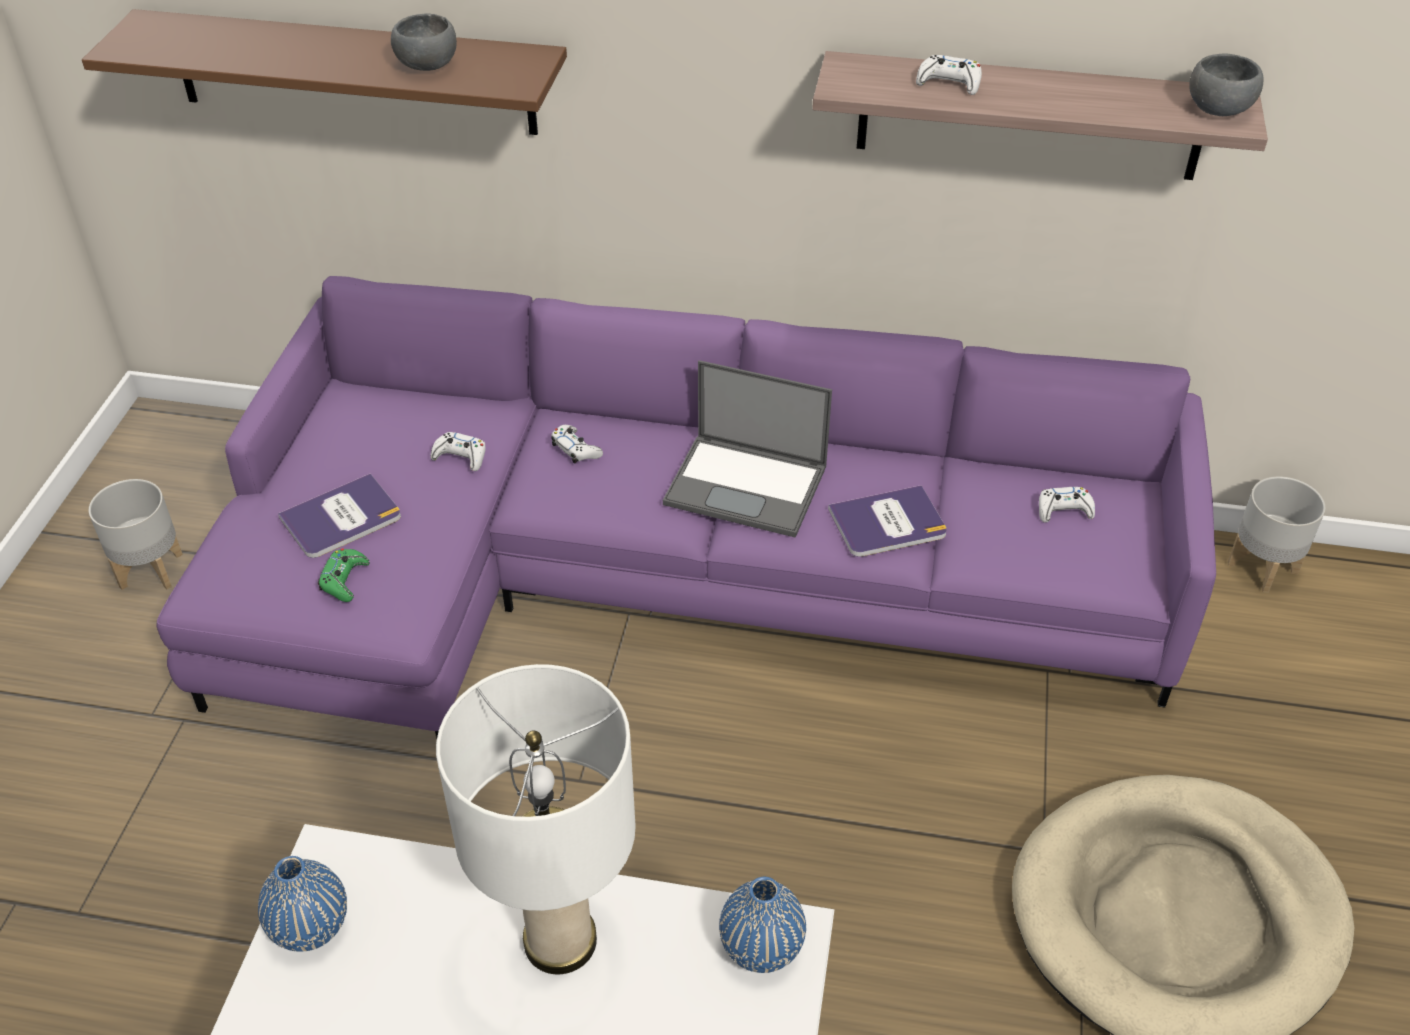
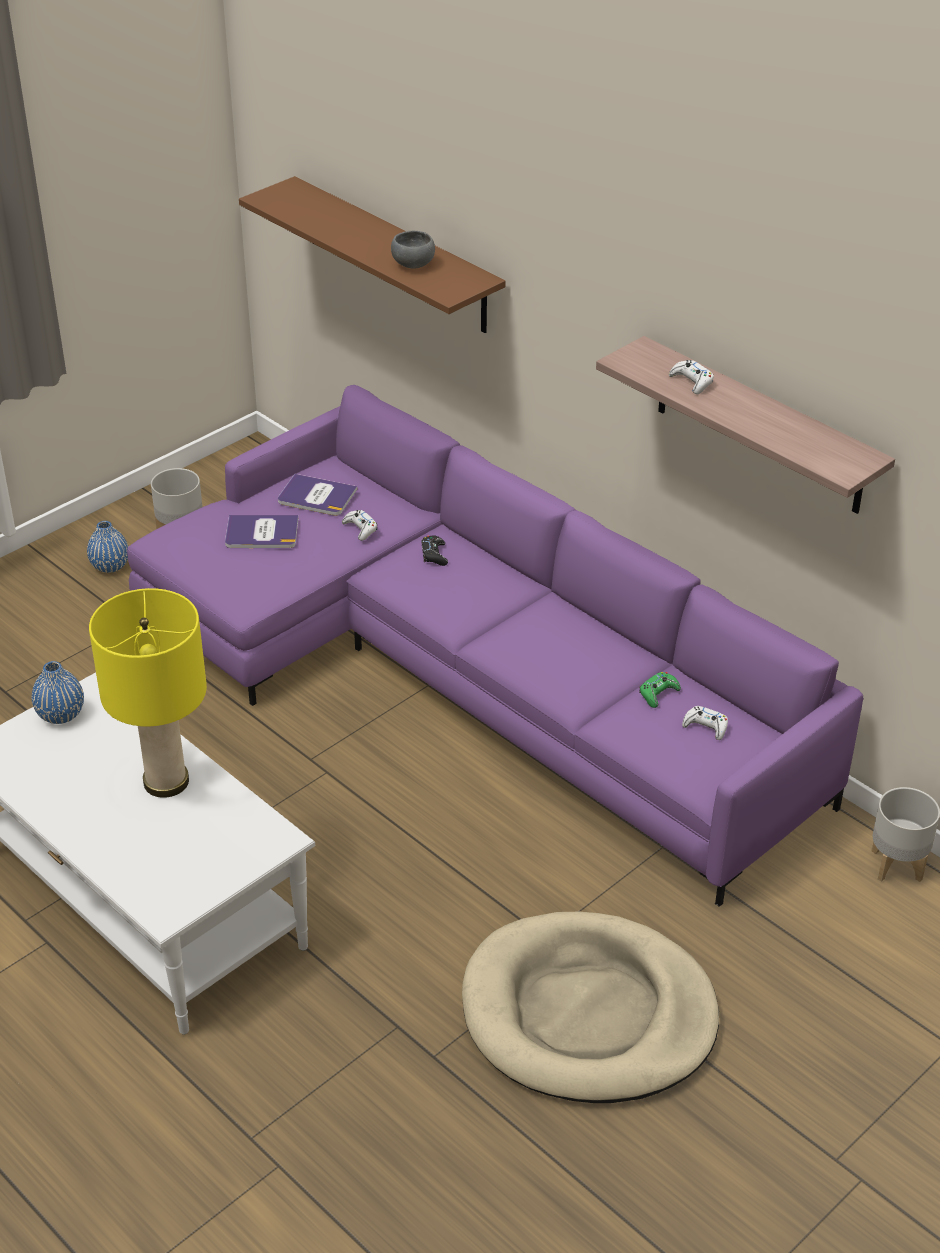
camera: 35 degrees right, 5 degrees down
(344, 580) = (232, 566): green game controller -> green game controller (658, 693)
(559, 942) = (165, 781): white table lamp -> yellow table lamp
(576, 449) = (434, 555): white game controller -> black game controller
(748, 485) = (516, 621): laptop -> none
(761, 947) = (259, 836): blue vase -> blue vase (110, 566)
(887, 523) = (580, 681): book -> book (316, 496)
(1219, 108) = (845, 460): grey bowl -> none

